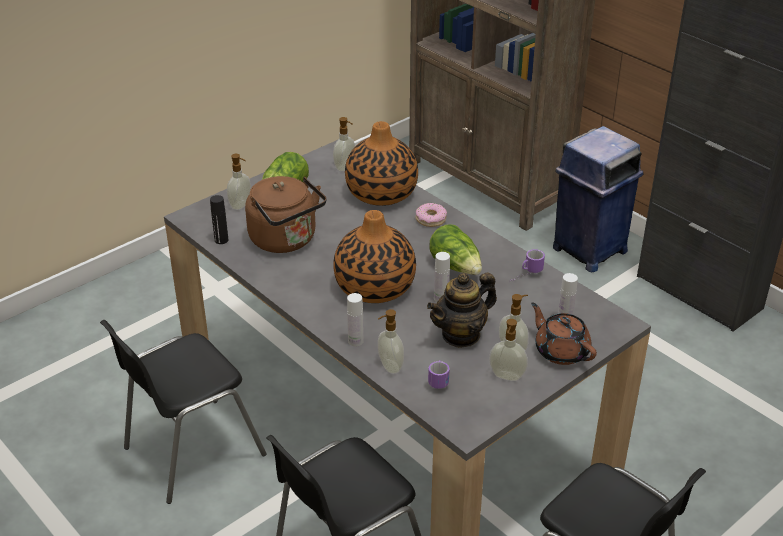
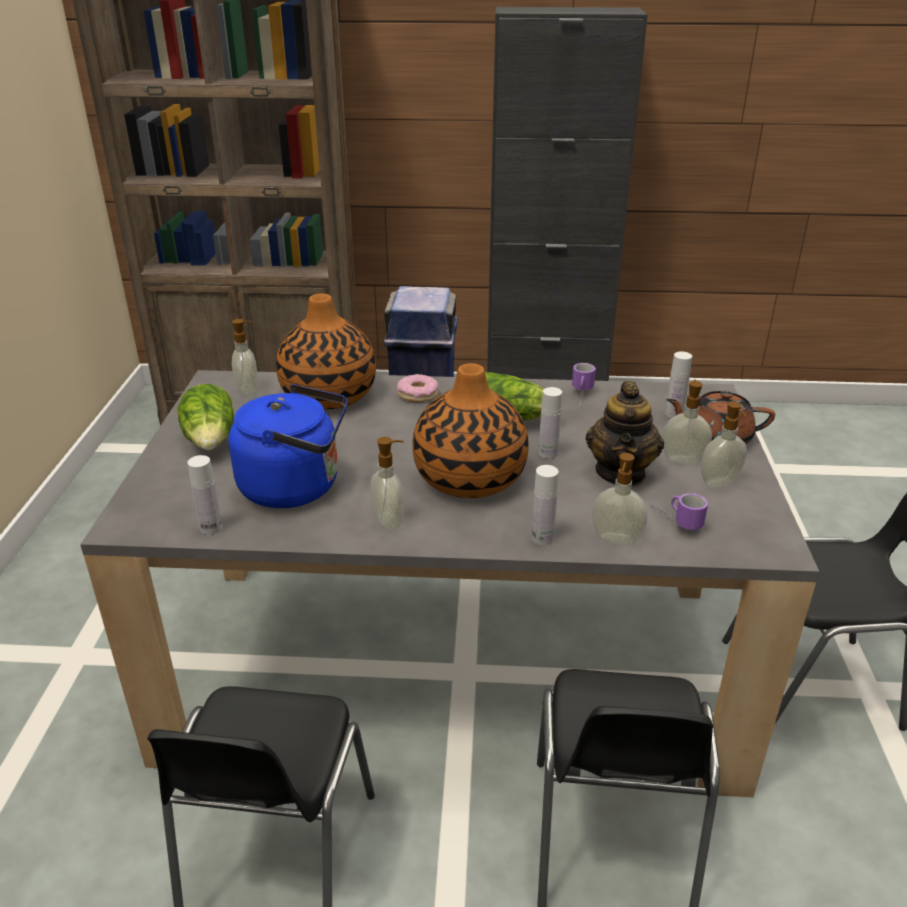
camera: 45 degrees left, 5 degrees down
(221, 240) = (211, 527): black bottle -> white bottle
(241, 205) = (178, 480): soap dispenser -> soap dispenser (390, 521)
(286, 240) = (296, 486): brown kettle -> blue kettle

